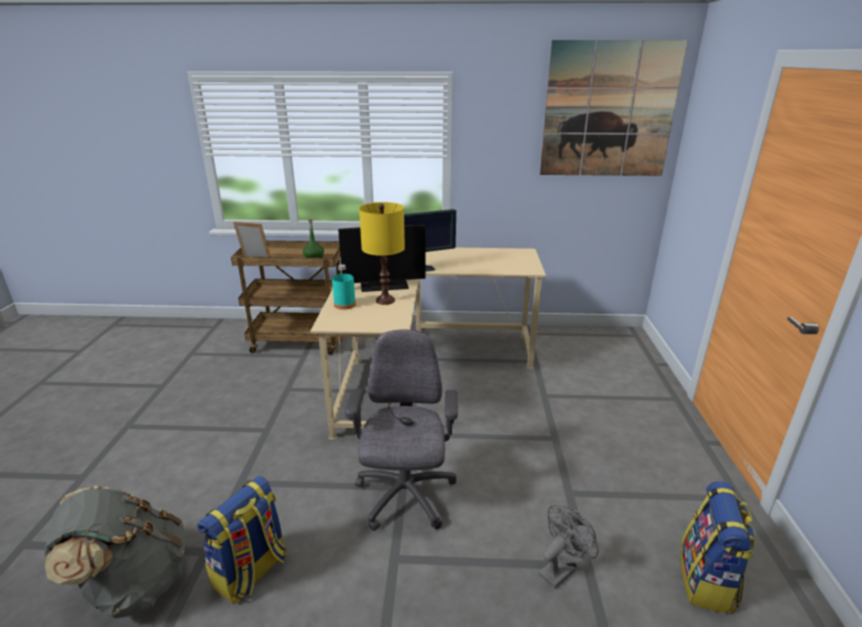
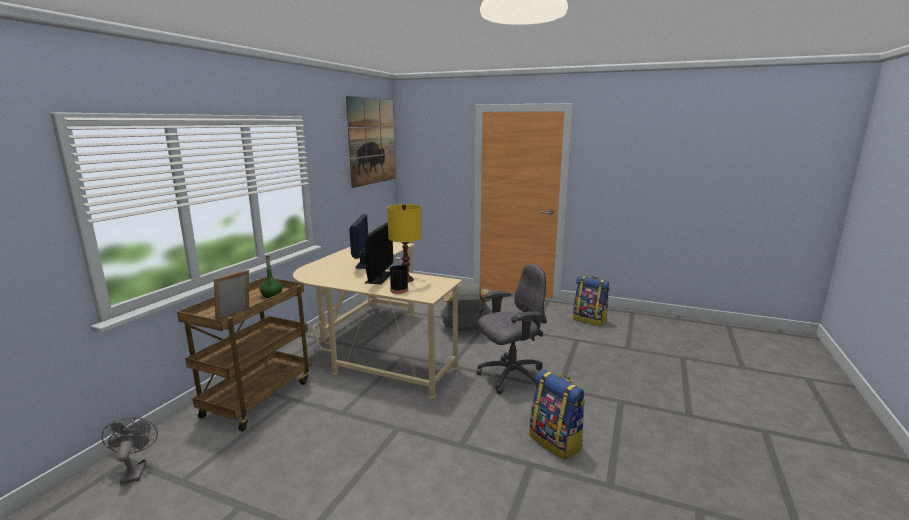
camera: 70 degrees left, 10 degrees down
(134, 584) = (553, 502): grey backpack -> grey backpack (466, 330)
(345, 304) = (399, 290): turquoise bottle -> black bottle
(405, 496) = (510, 377): grey office chair -> grey office chair turned 135 degrees clockwise
(561, 568) = (577, 346): grey fan -> grey fan (135, 470)

